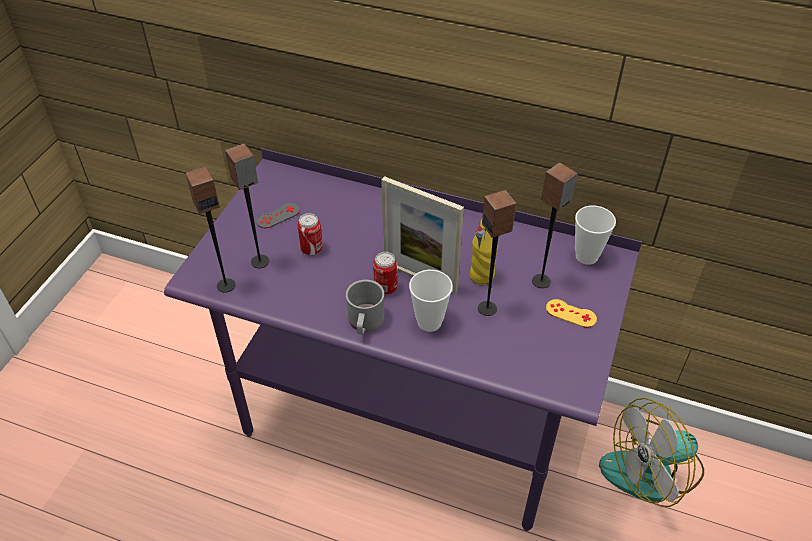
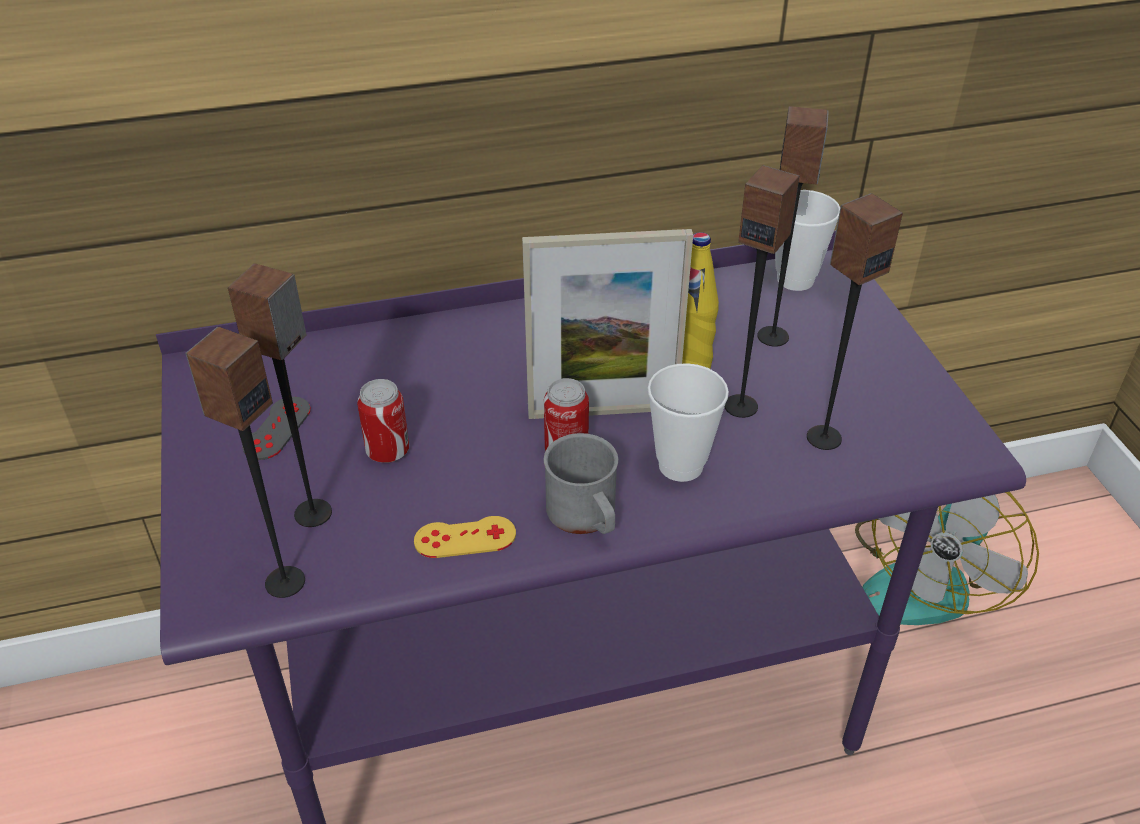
camera: 35 degrees left, 5 degrees down
(511, 345) = (823, 437): none -> speaker
(571, 313) = (853, 359): yellow game controller -> yellow game controller (465, 537)

